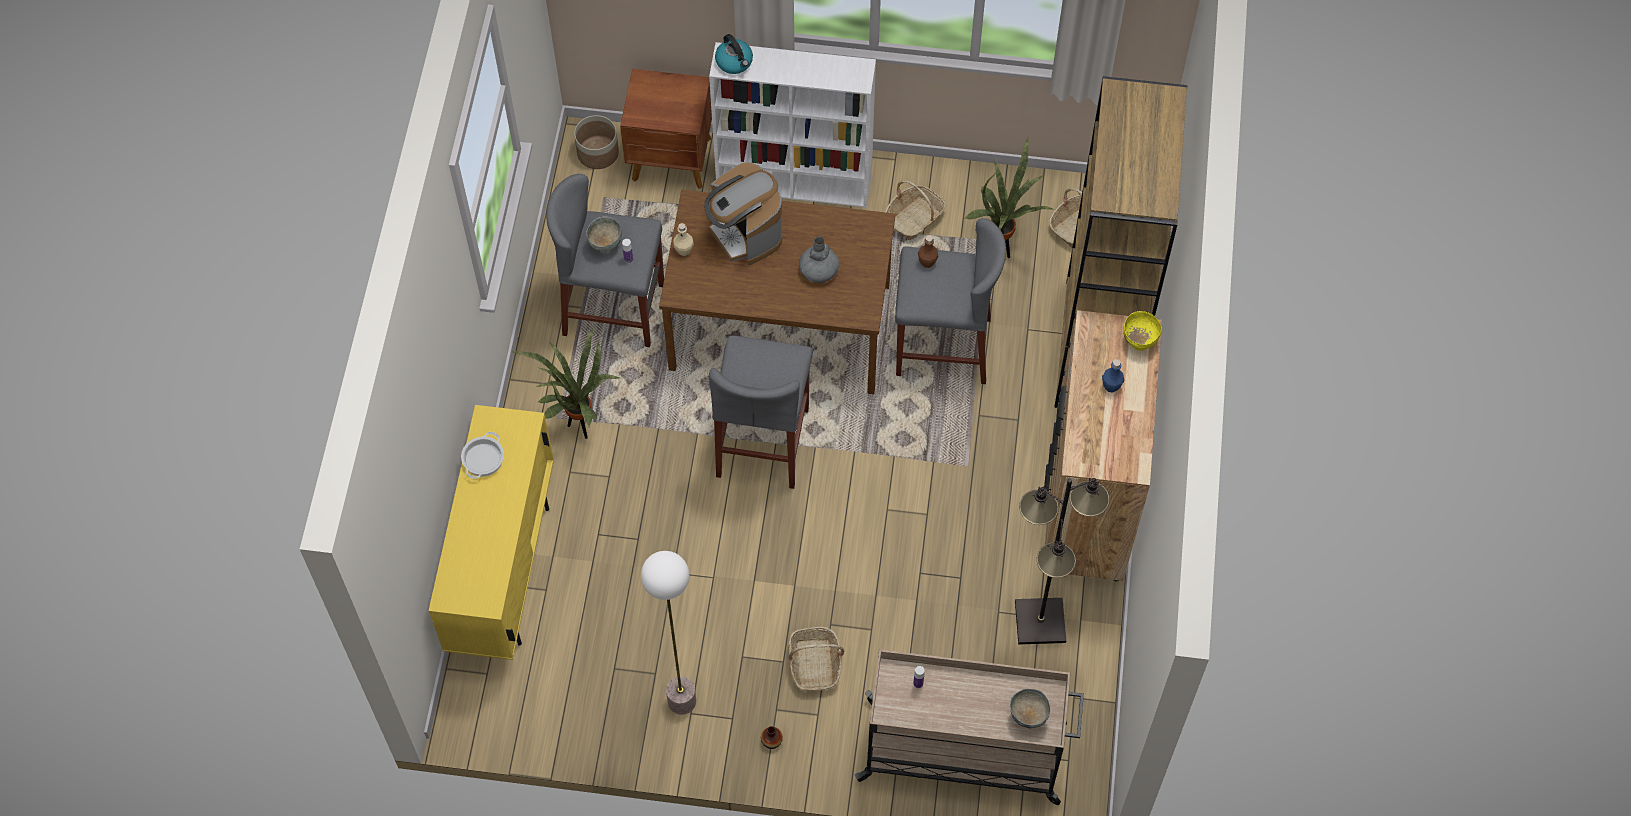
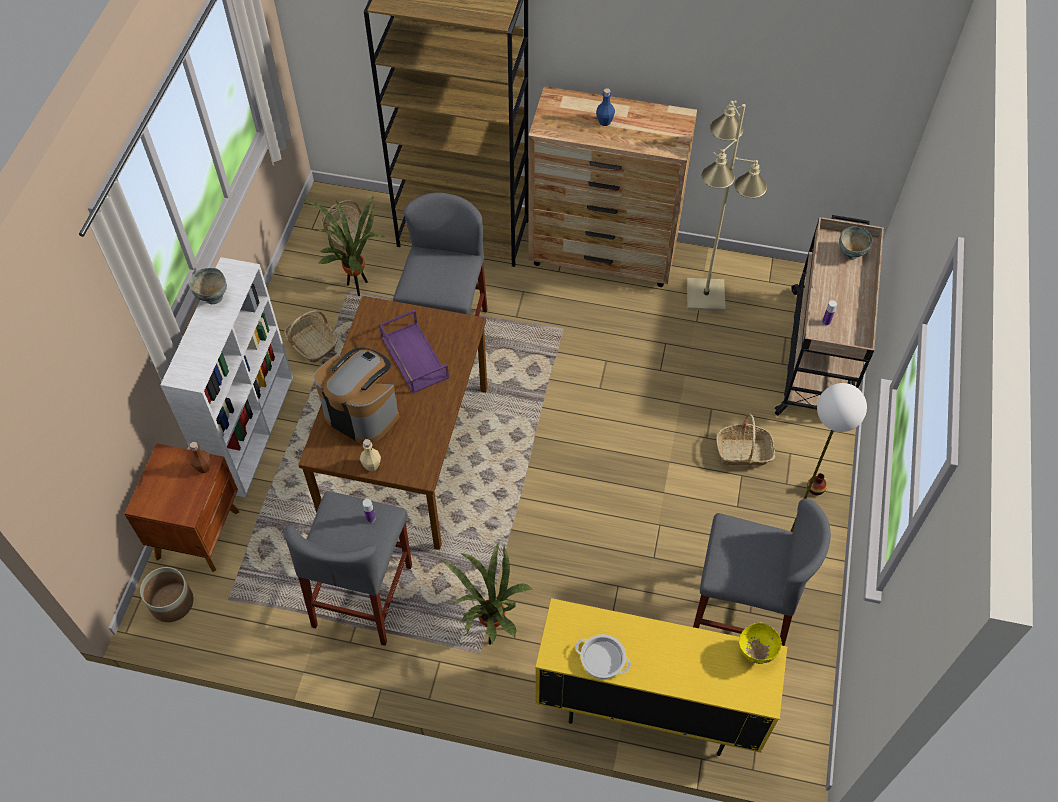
camera: 85 degrees left, 5 degrees down
(605, 245) = (350, 539): grey bowl -> grey bowl (213, 297)
(734, 62) = (190, 369): kettle -> none
(745, 233) = (362, 413): coffee machine -> coffee machine turned 120 degrees counterclockwise
(763, 442) = (525, 476): grey stool -> grey stool (740, 613)
(818, 269) = (413, 357): grey vase -> purple tray
(927, 262) = (416, 279): brown bottle -> brown bottle (204, 467)
(1041, 622) = (706, 295): black floor lamp -> beige floor lamp
(1139, 342) = (563, 101): yellow bowl -> yellow bowl (755, 652)

